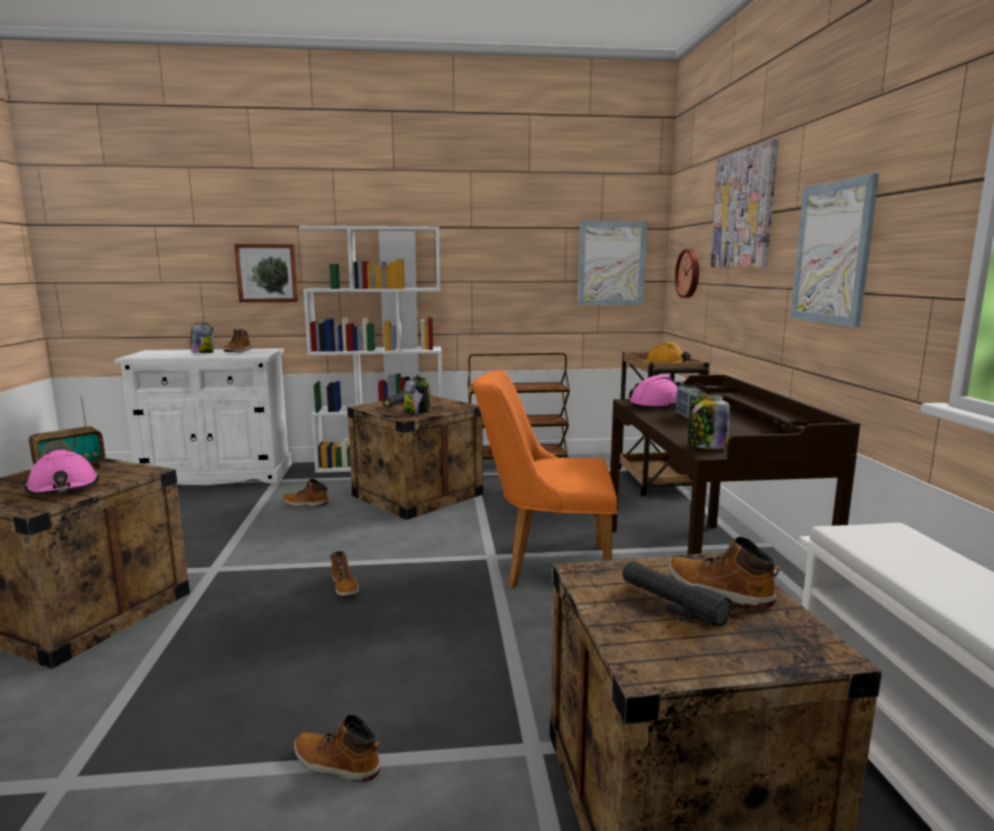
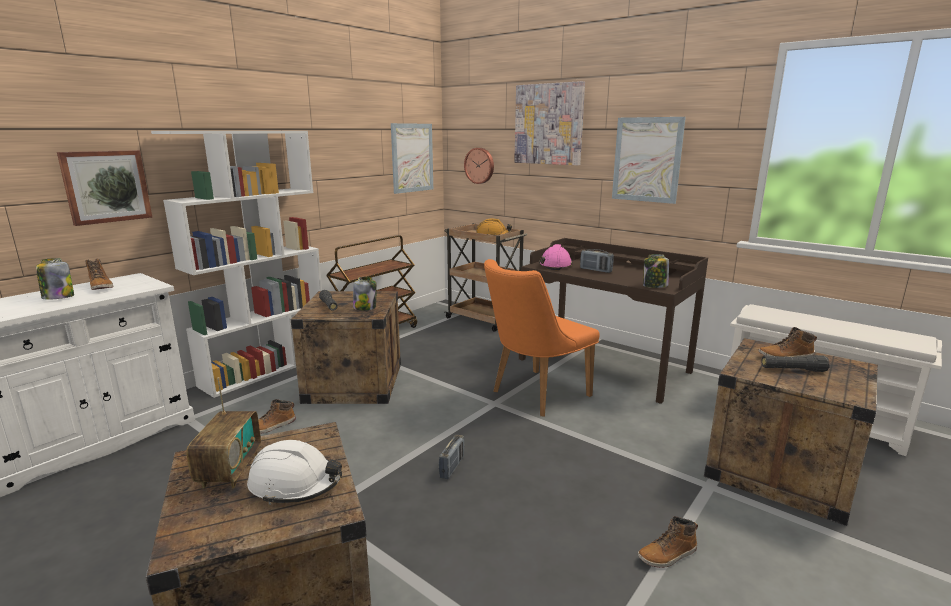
camera: 45 degrees left, 5 degrees up
(64, 489) = (295, 484): pink hard hat -> white hard hat
(345, 586) = (452, 467): boot -> radio

